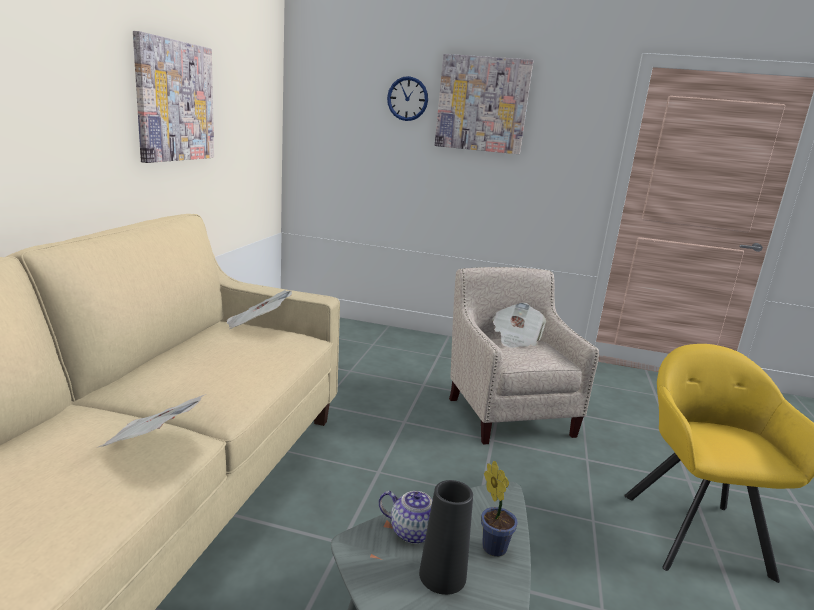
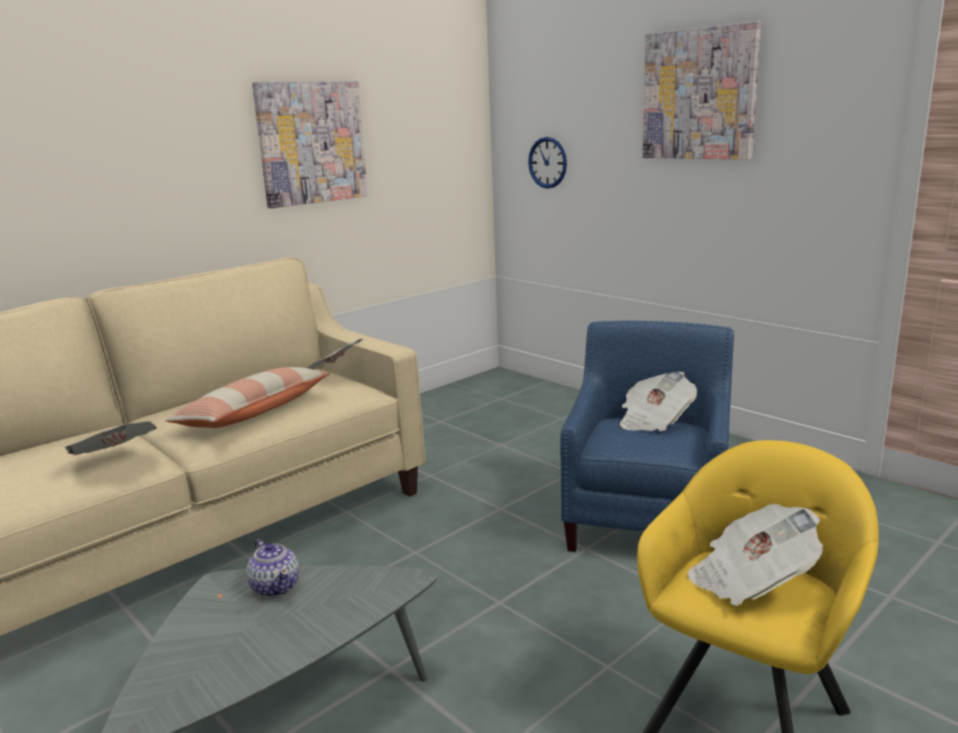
camera: 35 degrees right, 0 degrees up
(236, 370) = (254, 413): none -> pillow
(407, 98) = (612, 99): wall clock -> wall clock (547, 162)
(442, 575) = (251, 626): black vase -> none
(492, 545) = (327, 618): potted plant -> none
(508, 412) = (648, 522): beige armchair -> blue armchair
(725, 437) = (750, 580): none -> newspaper

